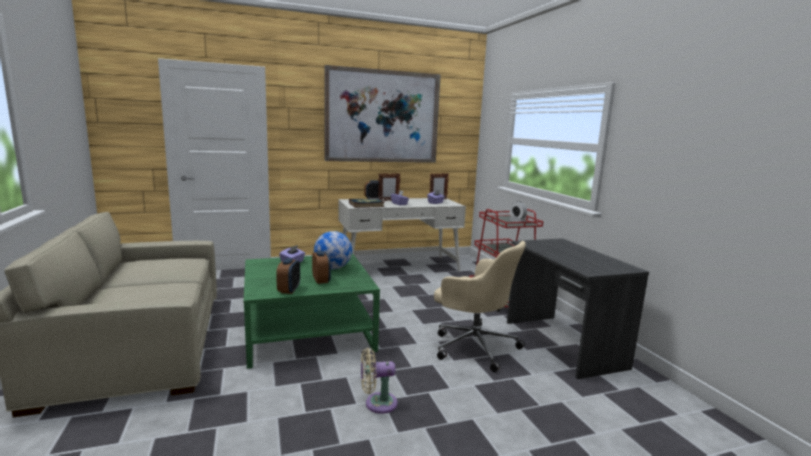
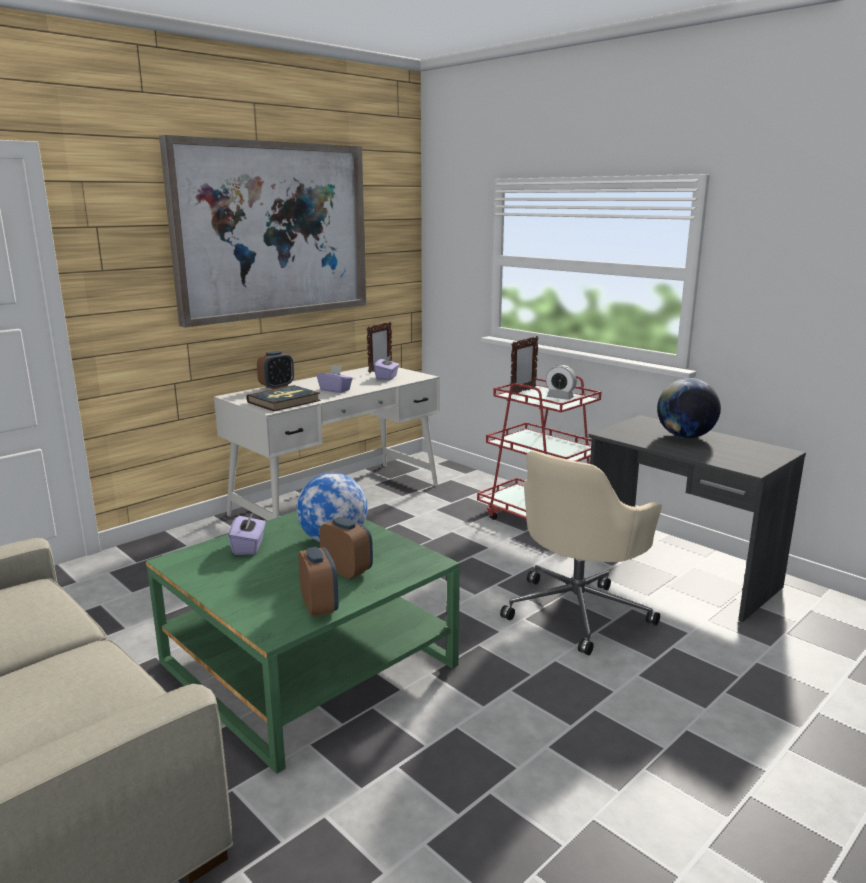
camera: 25 degrees left, 5 degrees up
(377, 403) = (546, 755): beige fan -> none
(388, 201) = (306, 386): picture frame -> picture frame (522, 391)
(473, 346) = (578, 611): beige office chair -> beige office chair turned 120 degrees clockwise
(573, 251) = (685, 436): none -> globe

